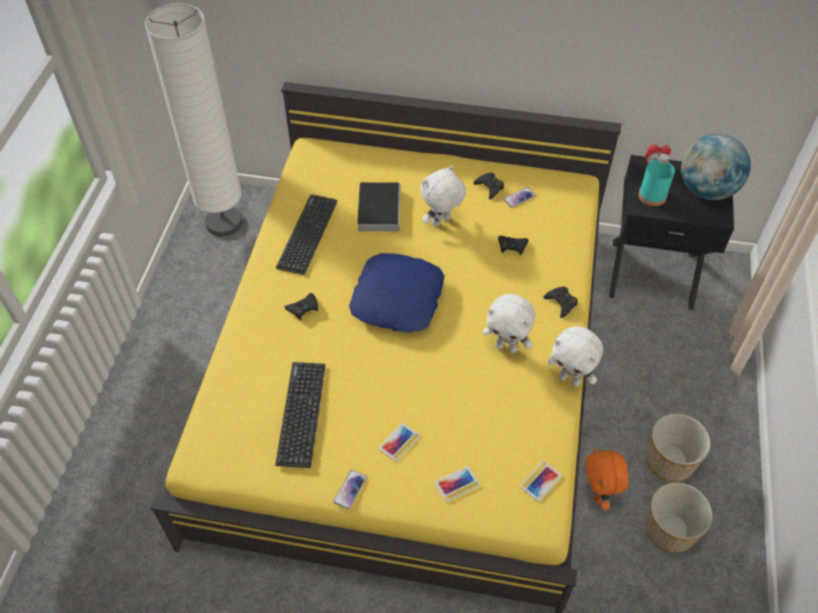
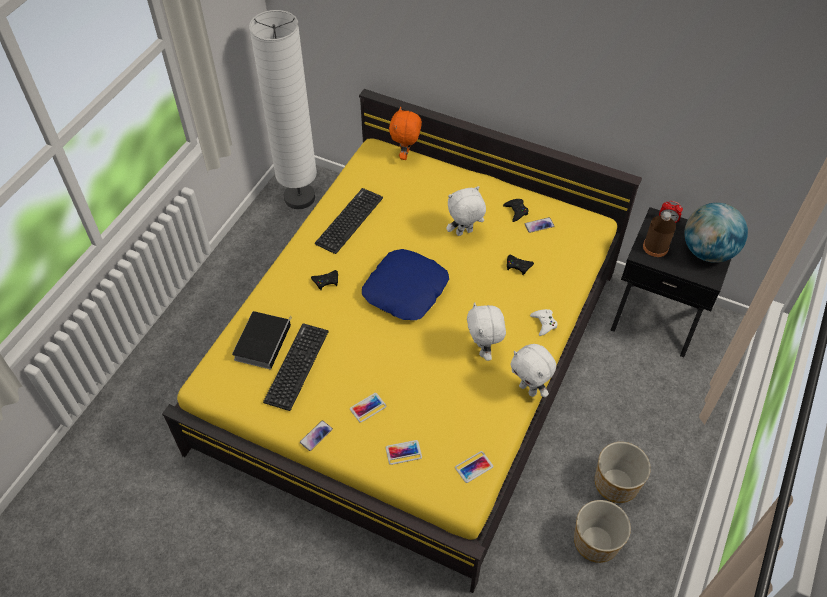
camera: 15 degrees right, 0 degrees up
(379, 208) = (415, 211): book -> book (262, 341)
(506, 347) = (483, 350): white plush toy -> white plush toy turned 45 degrees clockwise
(561, 303) = (544, 323): black game controller -> white game controller
(598, 494) = (543, 496): orange plush toy -> orange plush toy (406, 155)
(652, 196) = (655, 247): turquoise bottle -> brown bottle

